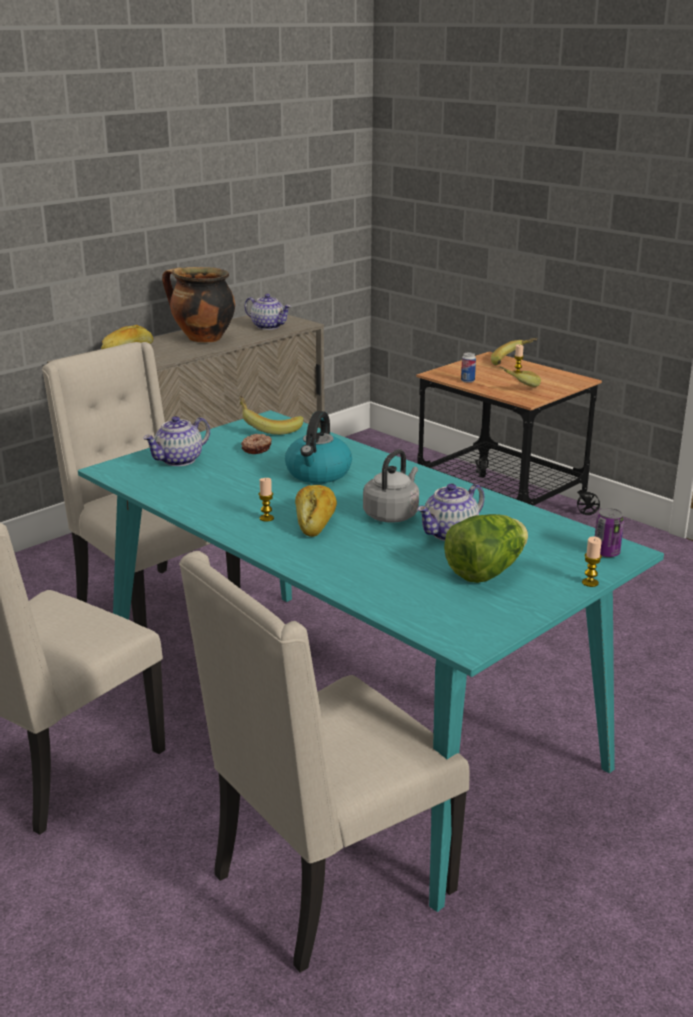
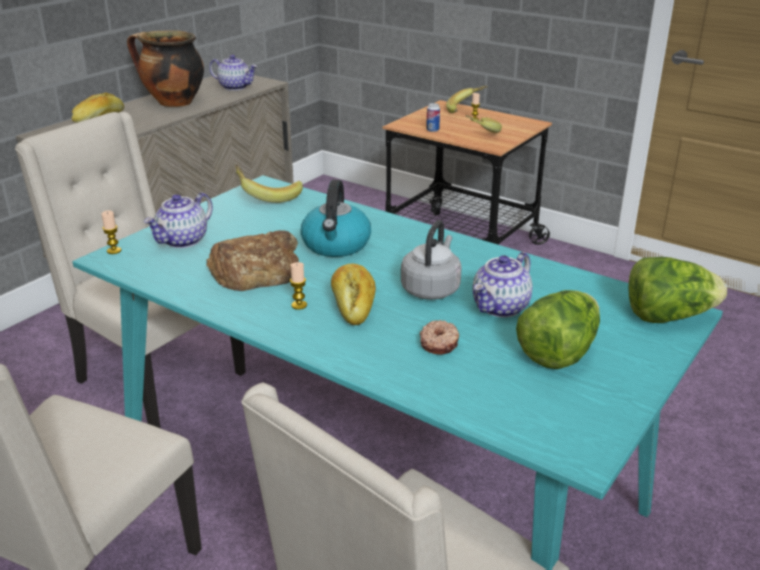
camera: 10 degrees left, 5 degrees up
(237, 488) = (256, 270): none -> bread
(257, 449) = (263, 220): donut -> donut (440, 343)
(590, 583) = (670, 356): candle -> candle (114, 251)
(606, 553) = (668, 316): can -> lettuce

